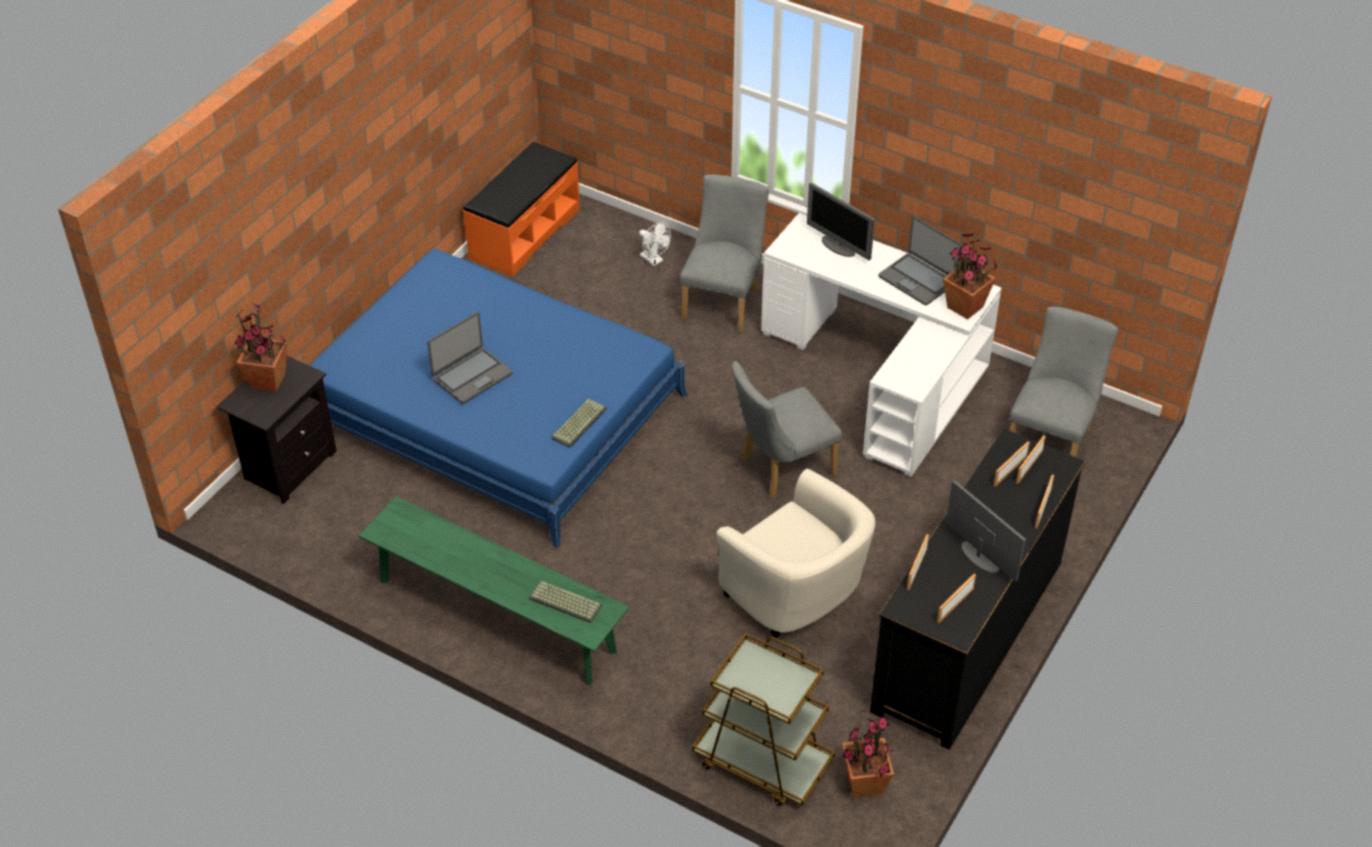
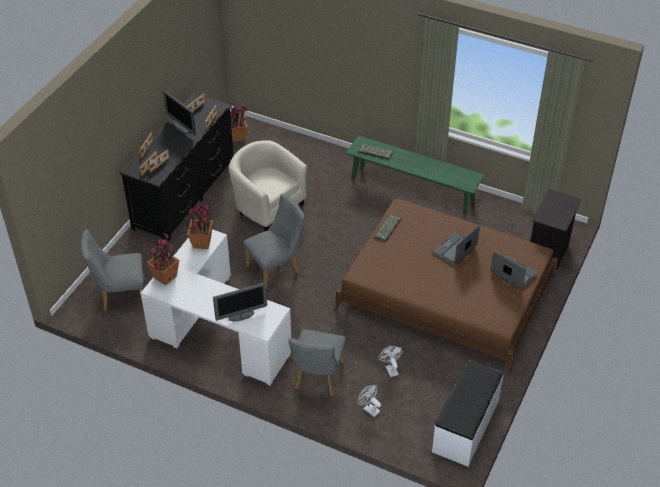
camera: 175 degrees right, 0 degrees up
(268, 381) = (561, 213): potted plant -> potted plant (202, 243)
(493, 410) = (446, 292): blue bed -> brown bed
(524, 233) = (466, 426): orange bench -> white bench
(613, 306) = (390, 369): none -> white fan
(762, 761) = (281, 141): brown cart -> none
(838, 246) = (241, 315): monitor -> monitor turned 120 degrees clockwise
(918, 279) = (192, 294): laptop -> laptop (513, 273)
(1051, 439) = (120, 295): grey chair -> grey chair turned 60 degrees clockwise

